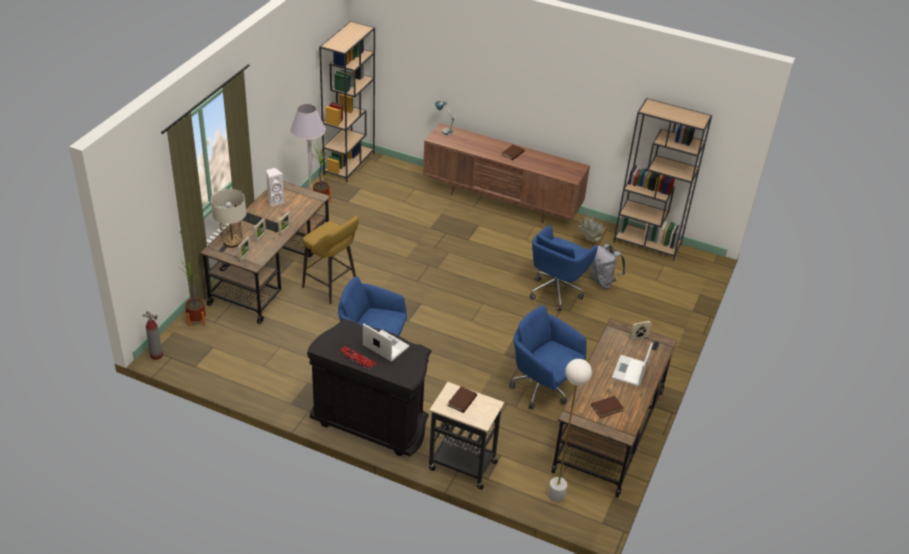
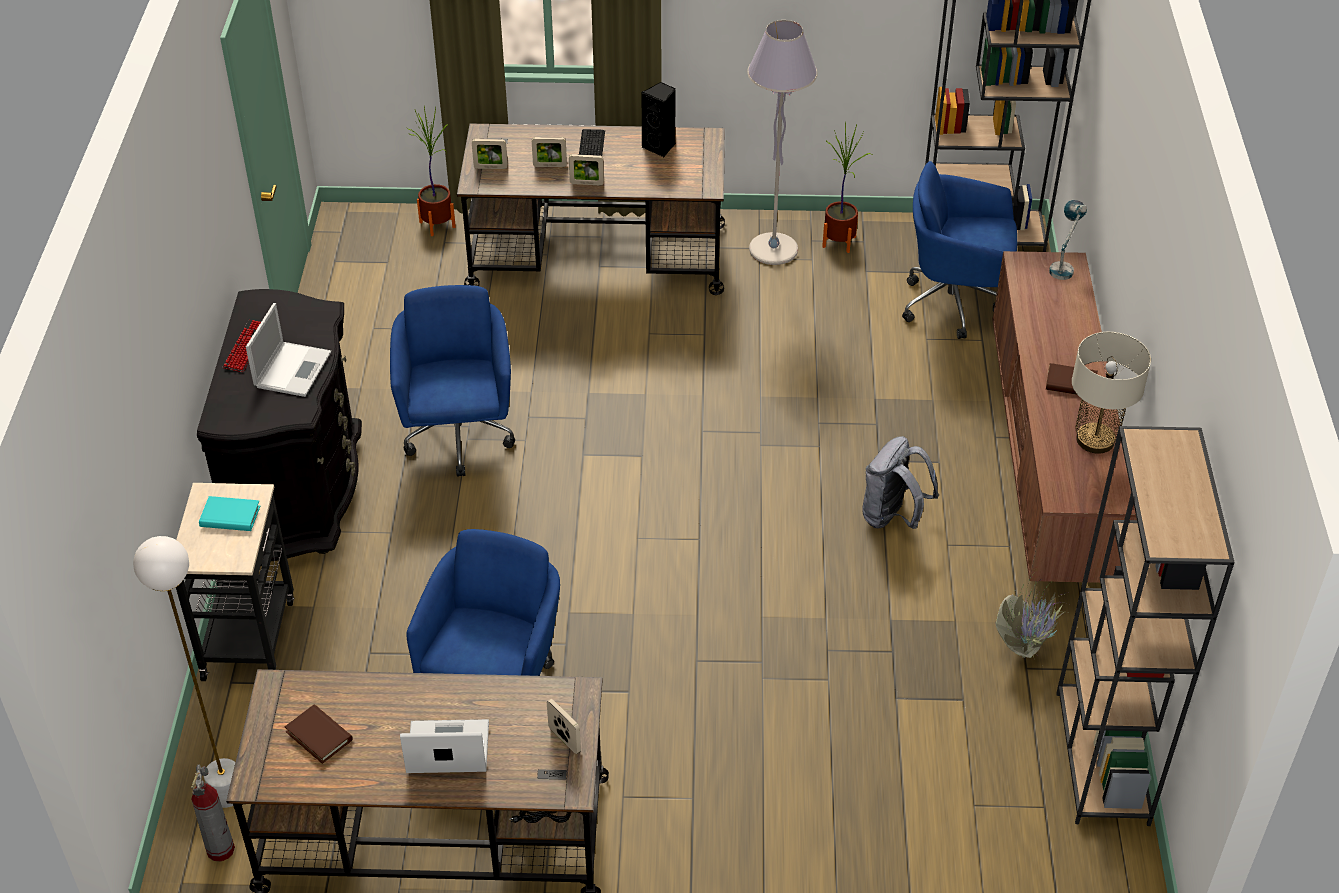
camera: 70 degrees right, 5 degrees up
(156, 355) = (338, 217): fire extinguisher -> fire extinguisher (220, 849)
(232, 242) = (516, 143): table lamp -> table lamp (1095, 440)
(275, 201) = (660, 147): white speaker -> black speaker
(332, 287) = (612, 335): yellow stool -> none
(462, 401) = (230, 517): brown book -> turquoise book
(556, 291) = (811, 640): blue office chair -> blue office chair (954, 306)
(603, 281) = (900, 710): grey backpack -> grey backpack (893, 517)

